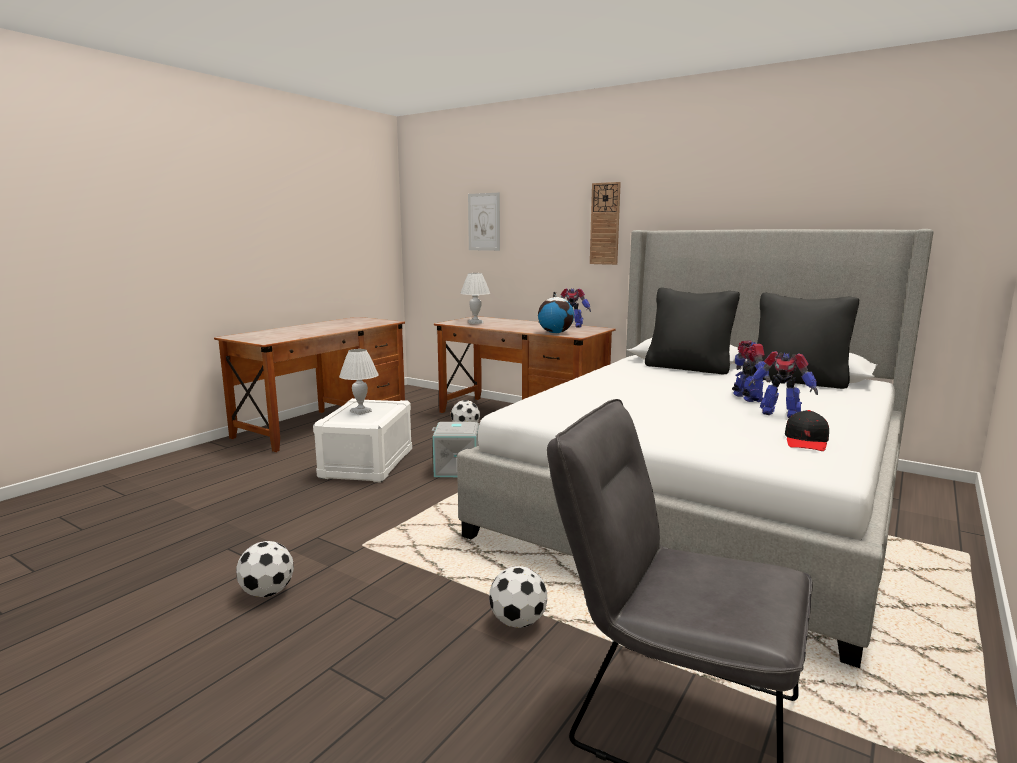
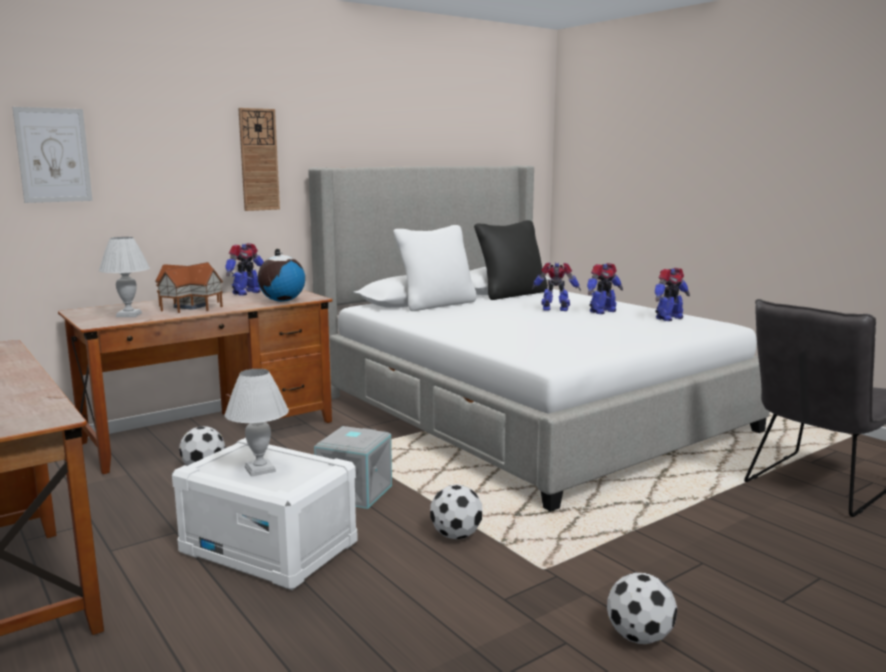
camera: 70 degrees left, 0 degrees up
(513, 325) = (190, 306): none -> toy house
(518, 621) = (709, 511): football -> football (456, 535)
(688, 368) = (436, 305): black pillow -> white pillow
(806, 441) = (668, 318): black cap -> toy robot

